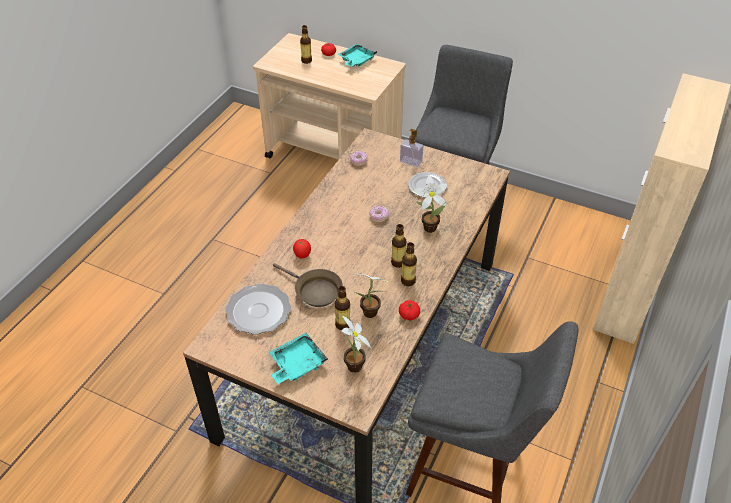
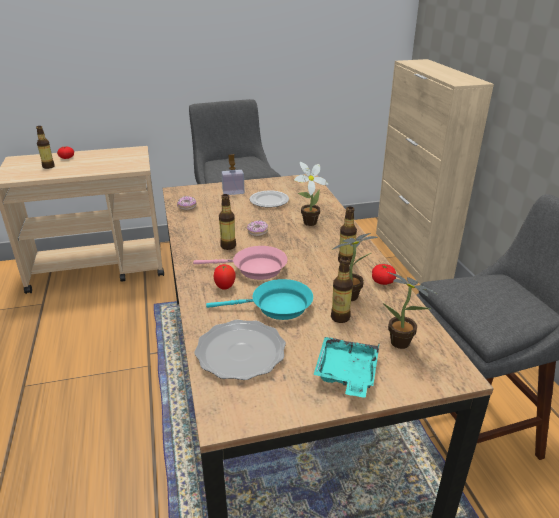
camera: 40 degrees left, 15 degrees down
(315, 291) = (276, 307): brown frying pan -> turquoise frying pan
(338, 251) = (254, 269): none -> pink frying pan
(356, 61) = (100, 155): turquoise tray -> none
(398, 262) = (319, 253): bottle -> bottle (228, 246)

